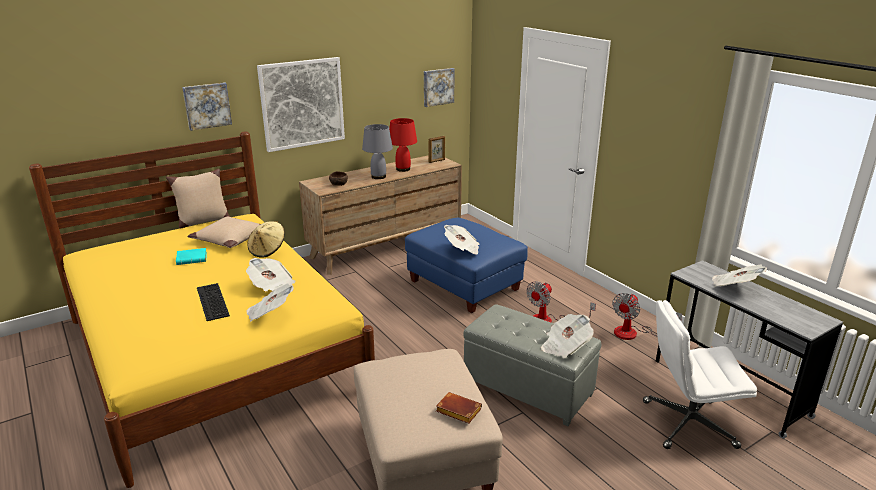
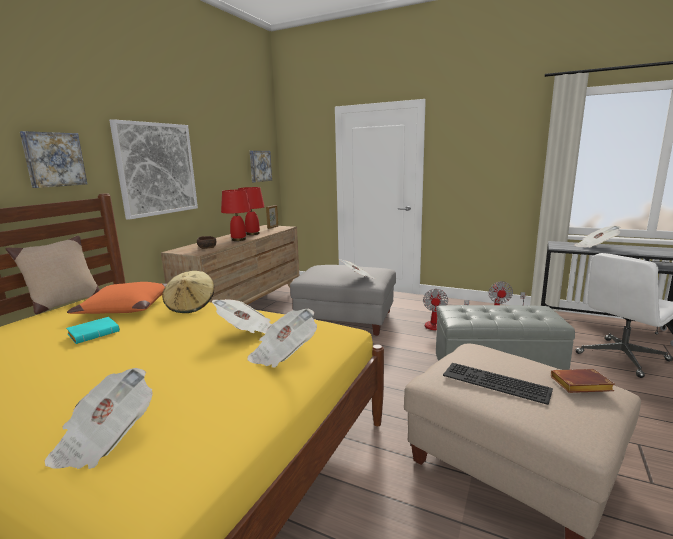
camera: 30 degrees left, 10 degrees down
(211, 301) = (182, 365): keyboard -> keyboard (494, 383)
(229, 239) = (125, 308): beige pillow -> orange pillow
(379, 177) = (239, 239): grey table lamp -> red table lamp
(464, 286) = (346, 320): blue ottoman -> grey ottoman
(565, 347) = (541, 315): newspaper -> newspaper (104, 440)

